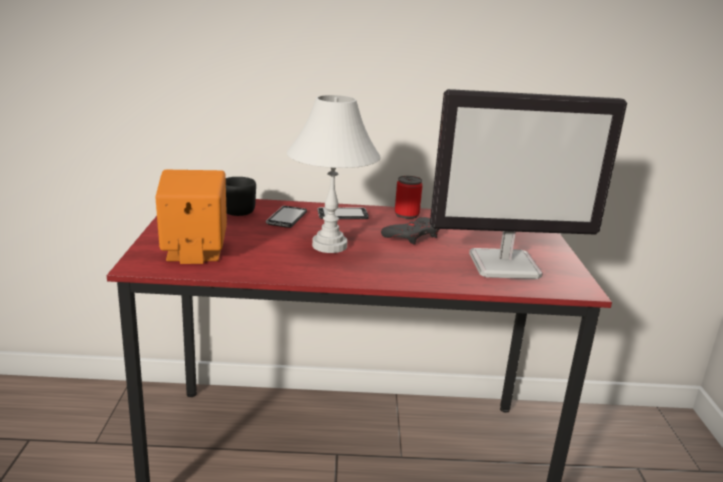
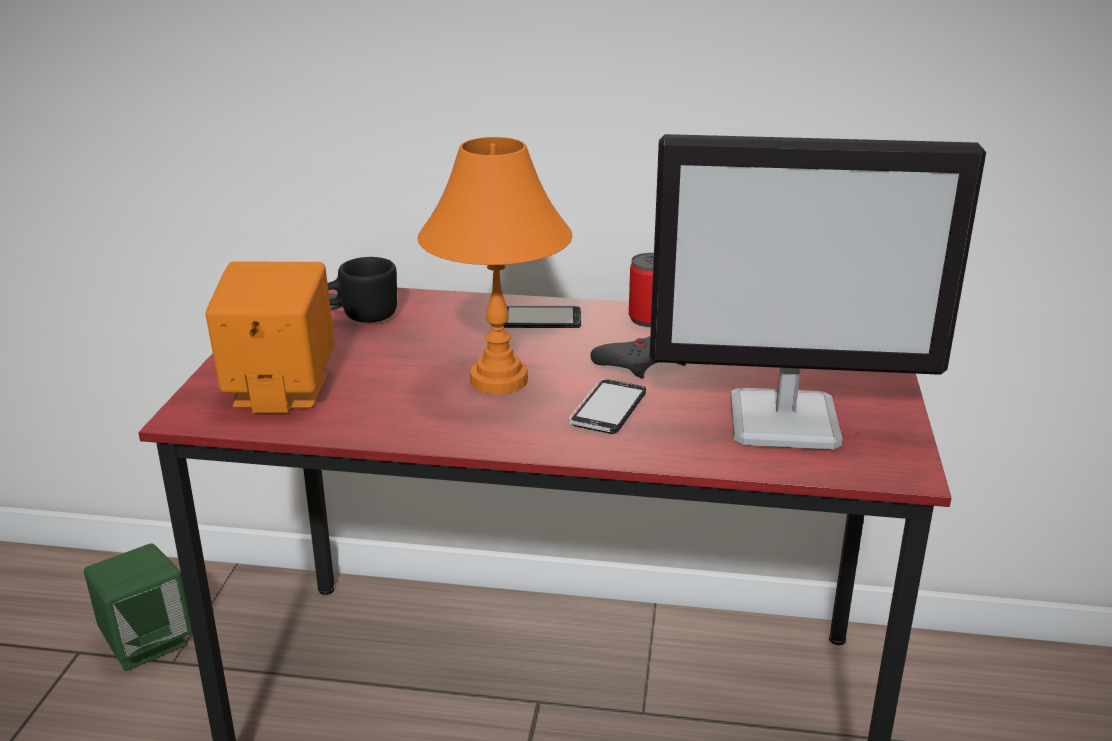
camera: 10 degrees right, 5 degrees up
(76, 431) = (147, 642): none -> green speaker
(286, 218) = (445, 326): phone -> phone (608, 409)
(330, 246) = (499, 381): white table lamp -> orange table lamp

